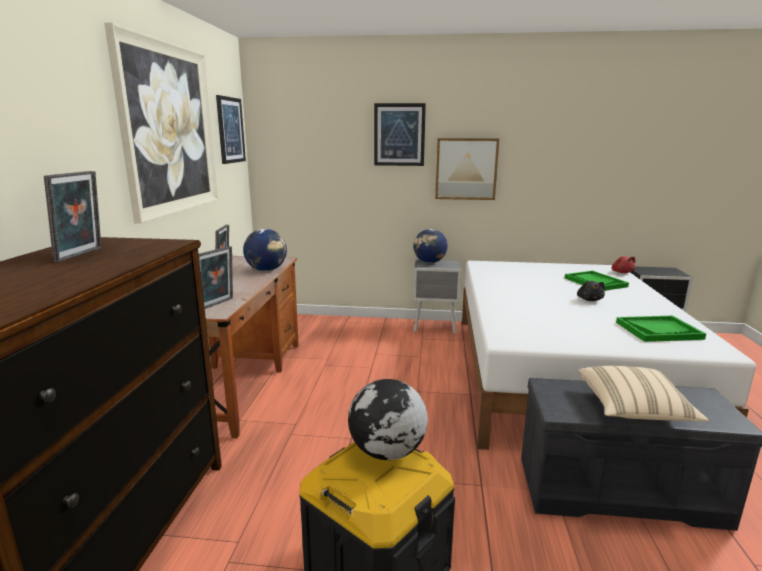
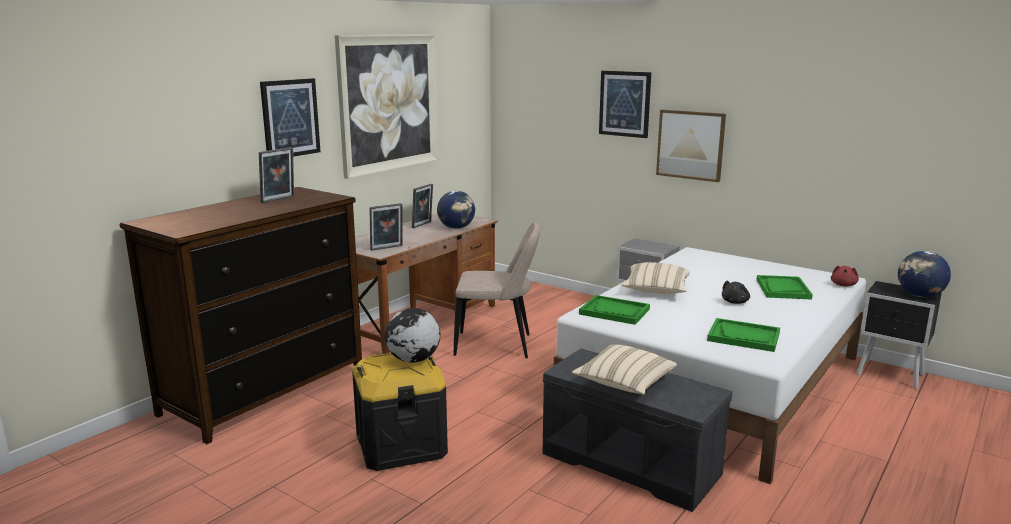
camera: 30 degrees right, 0 degrees up
(230, 130) = (466, 94): picture -> picture (290, 118)
(345, 388) = (497, 345): none -> beige chair
(429, 262) = (643, 243): globe -> globe (919, 296)
(517, 301) = (656, 291): none -> beige pillow
(524, 329) = (614, 311): none -> green tray

